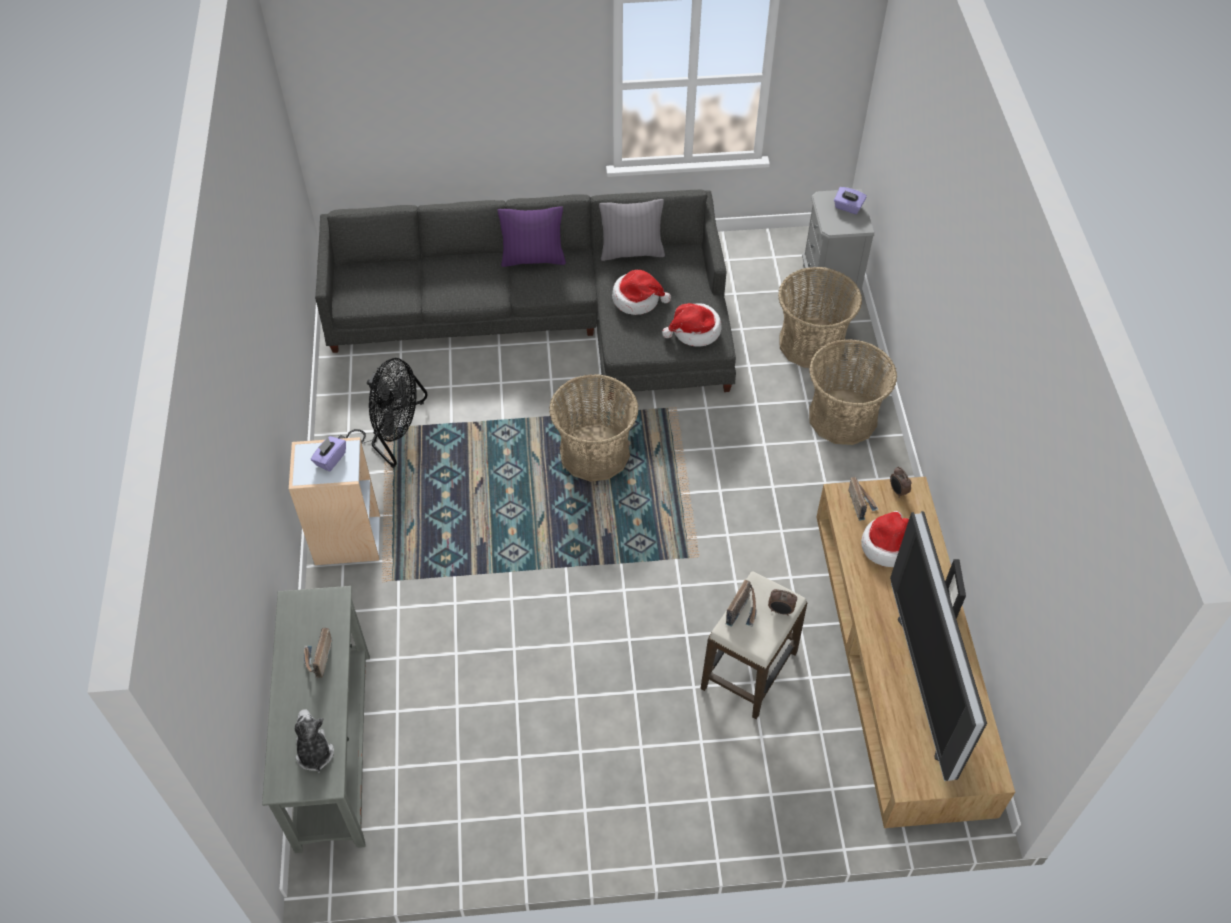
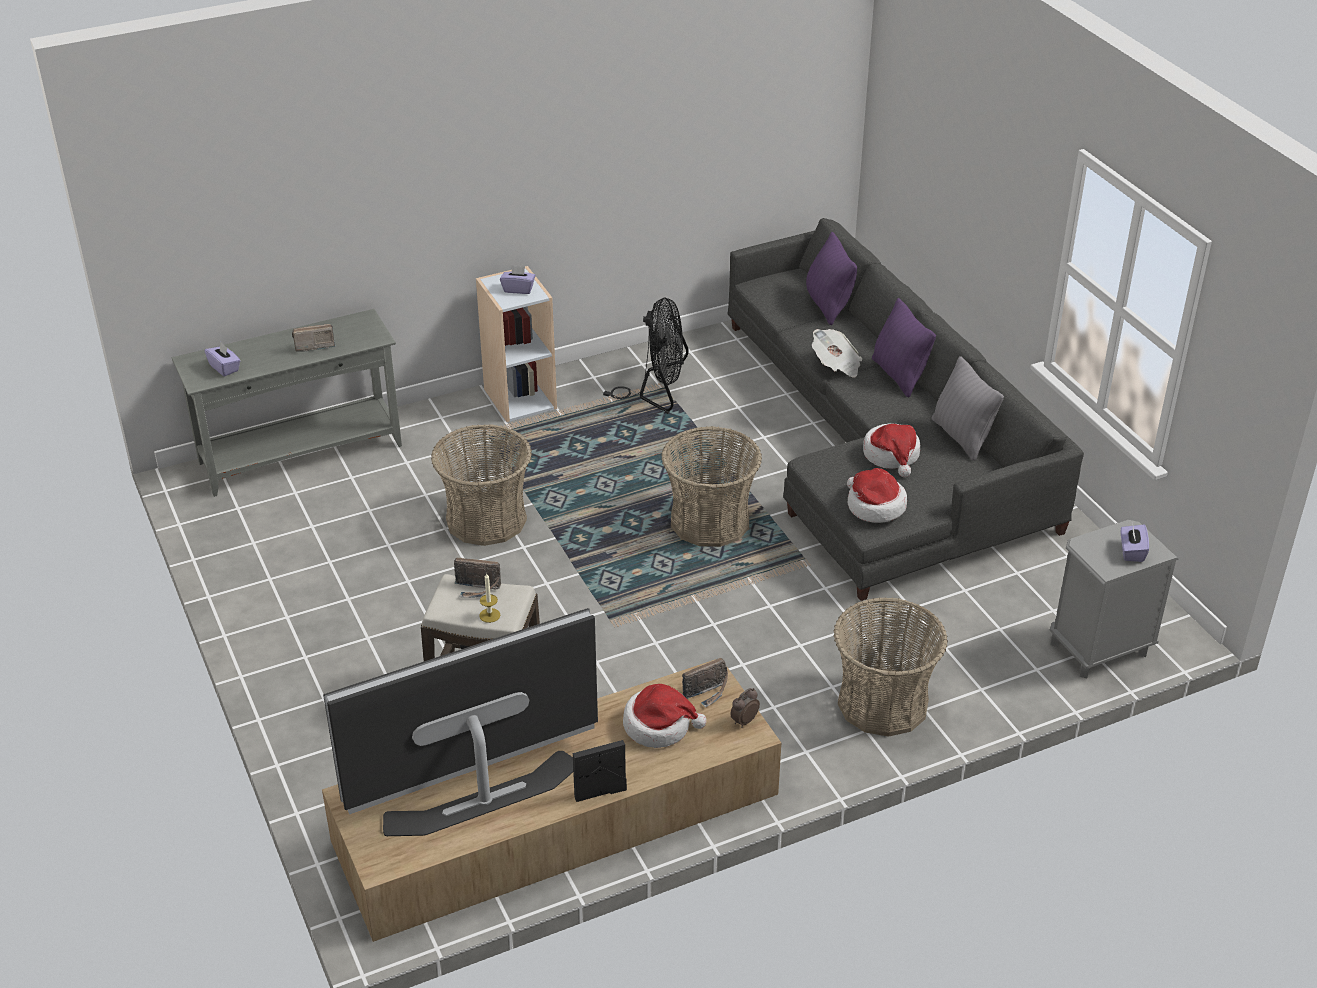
camera: 70 degrees right, 15 degrees down
(314, 752) = (224, 368): plush toy -> purple tissue box
(390, 433) = (656, 388): black fan -> black fan turned 75 degrees counterclockwise
(408, 267) = (828, 305): none -> purple pillow
(497, 291) = (836, 365): none -> newspaper
(780, 611) = (489, 615): alarm clock -> candle
(811, 343) = (983, 653): basket -> basket (486, 519)

